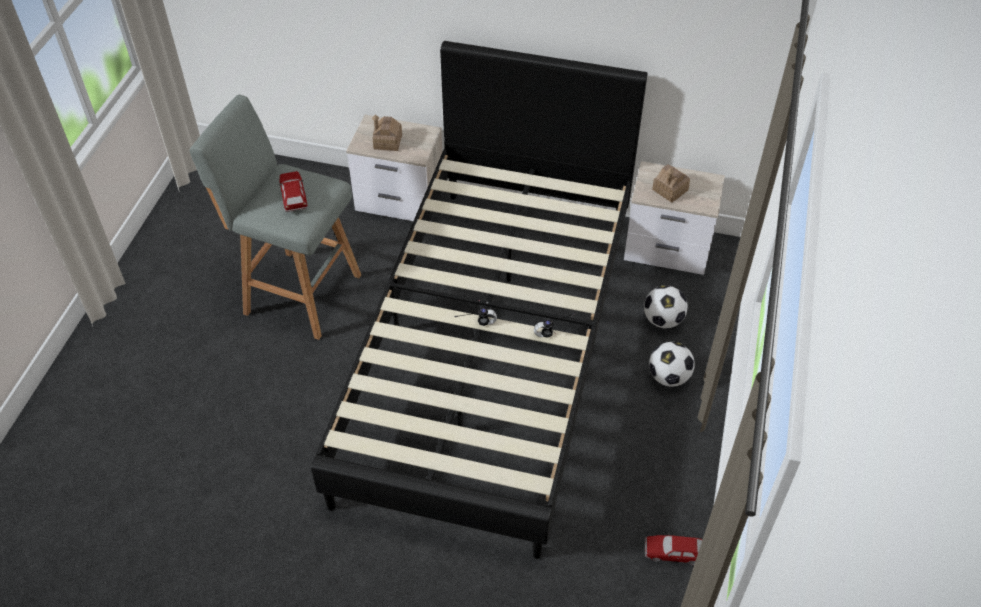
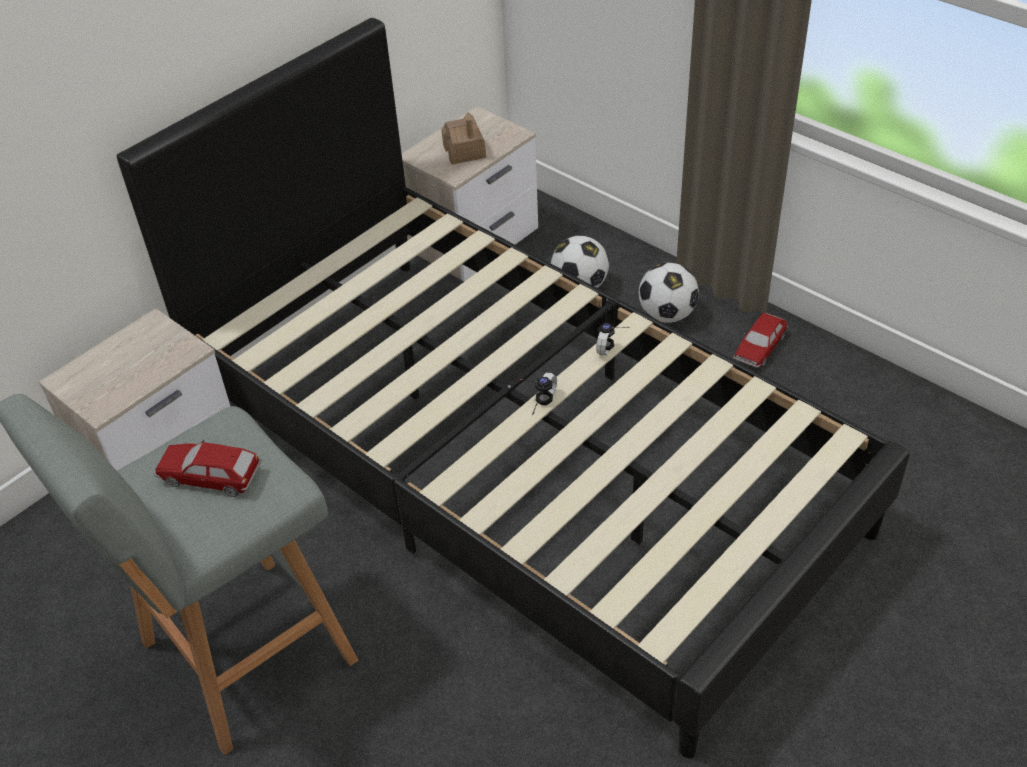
camera: 60 degrees left, 5 degrees down
(387, 142) = (126, 374): toy house -> none
(673, 552) = (916, 407): toy car -> toy car (759, 347)

